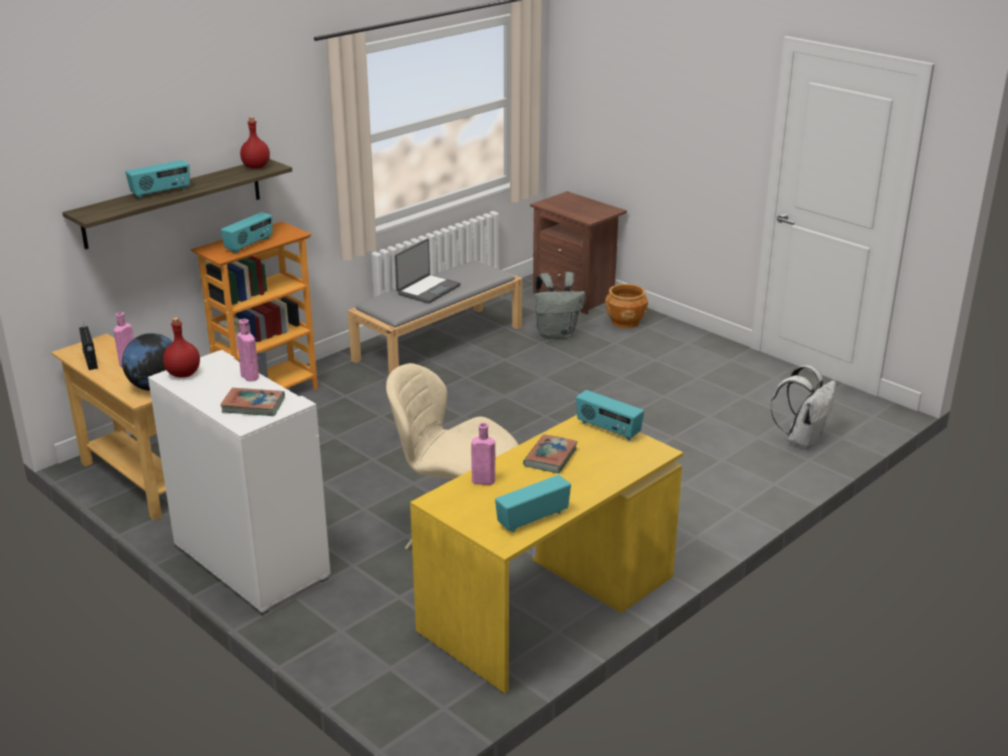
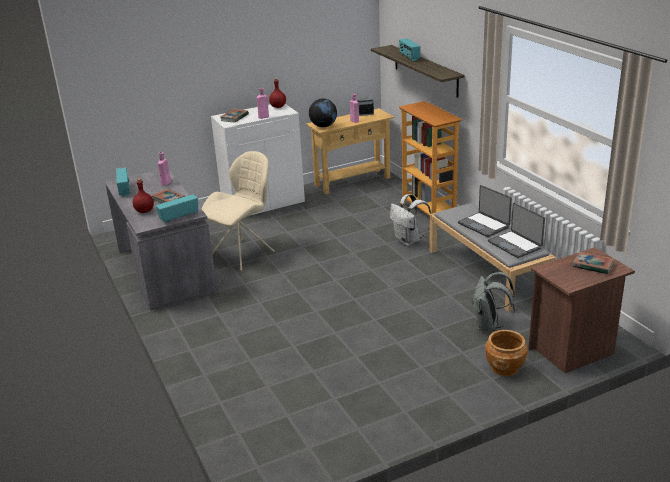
camera: 110 degrees right, 0 degrees up
(249, 245) = (422, 112): radio -> none
(256, 166) = (445, 72): red bottle -> red bottle (145, 211)
(472, 272) = (515, 245): none -> laptop
(548, 605) = (164, 270): yellow desk -> grey desk
(568, 203) = (593, 265): none -> book
(802, 439) = (249, 409): white backpack -> white backpack (409, 241)

